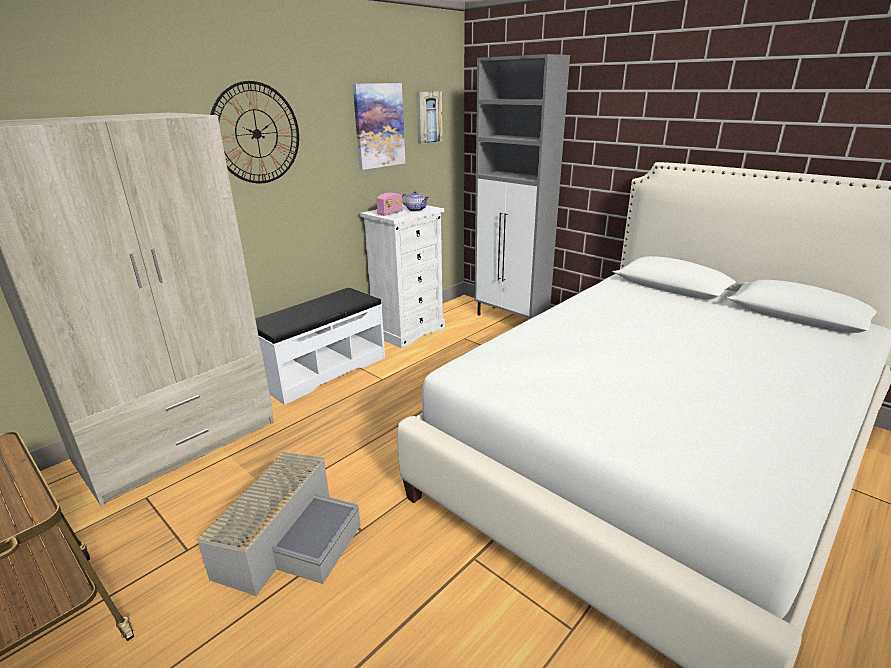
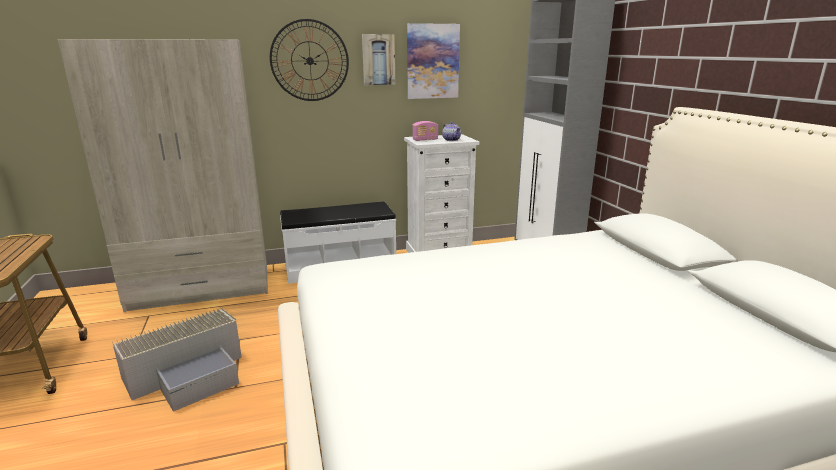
camera: 30 degrees right, 5 degrees down
(428, 117) = (491, 56): picture -> picture (378, 59)

